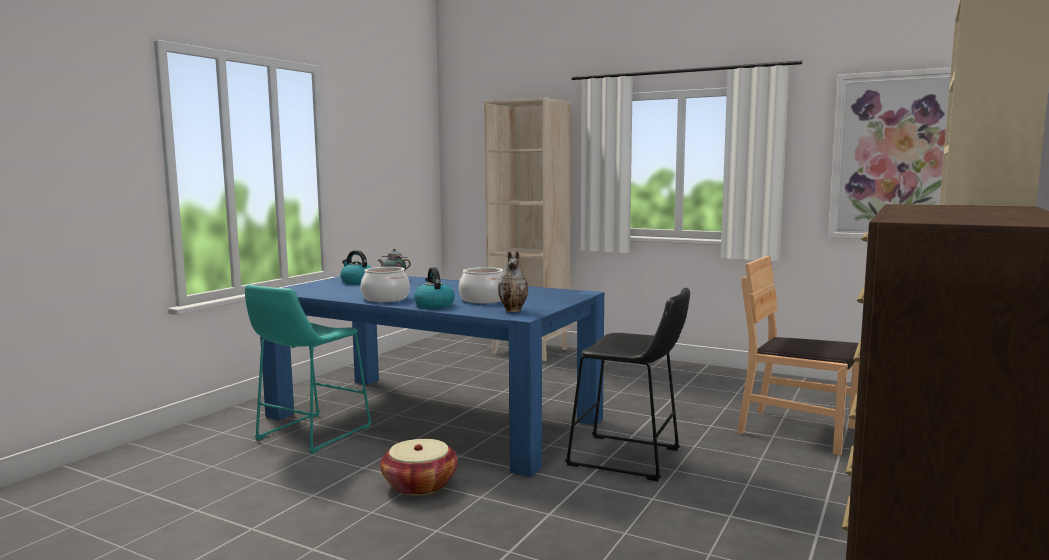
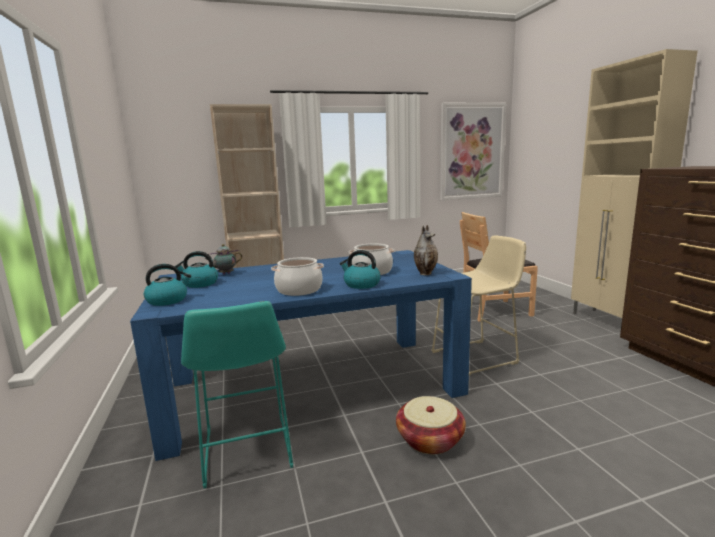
camera: 45 degrees left, 5 degrees up
(307, 287) = (168, 300): none -> kettle
(630, 459) = (478, 357): black stool -> beige stool

